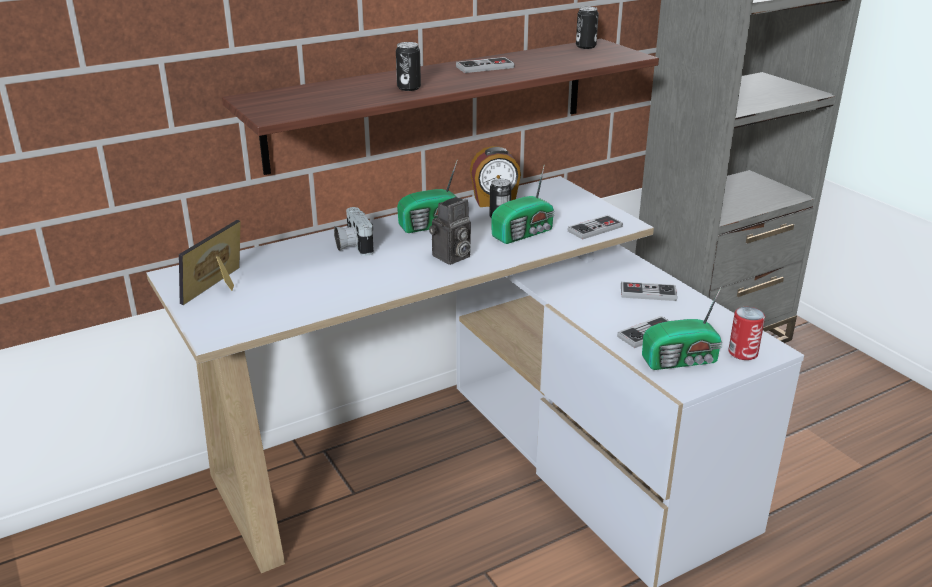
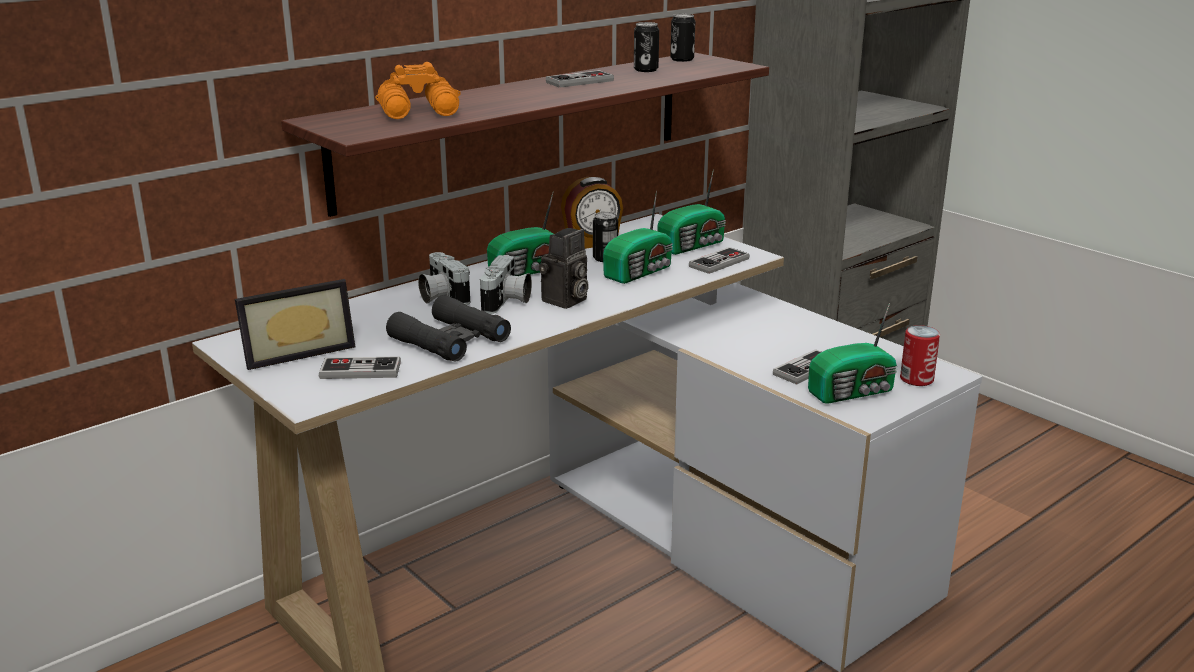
camera: 10 degrees left, 5 degrees down
(222, 288) = (297, 351): picture frame -> picture frame turned 135 degrees counterclockwise
(336, 94) = (420, 112): none -> orange binoculars
(344, 287) = (450, 340): none -> black binoculars
(403, 254) = (507, 302): none -> camera
(409, 88) = (503, 103): can -> can (646, 70)
(579, 210) = (693, 245): none -> radio
(648, 293) = (790, 329): game controller -> game controller (360, 371)

